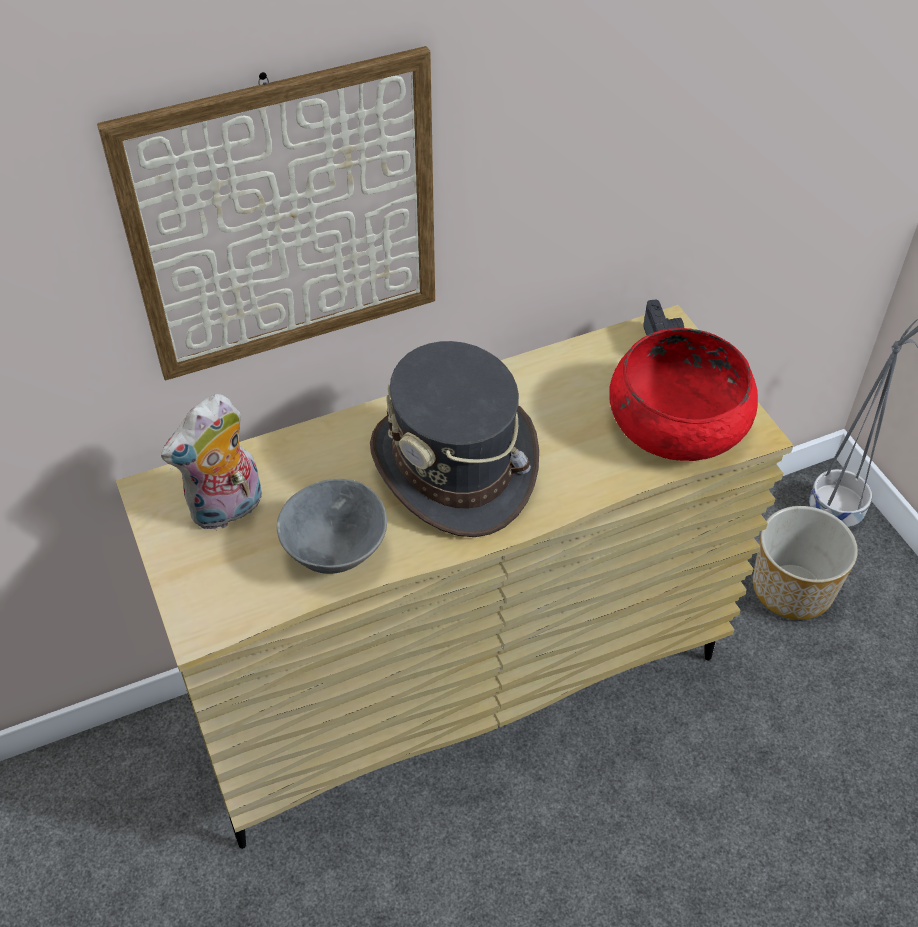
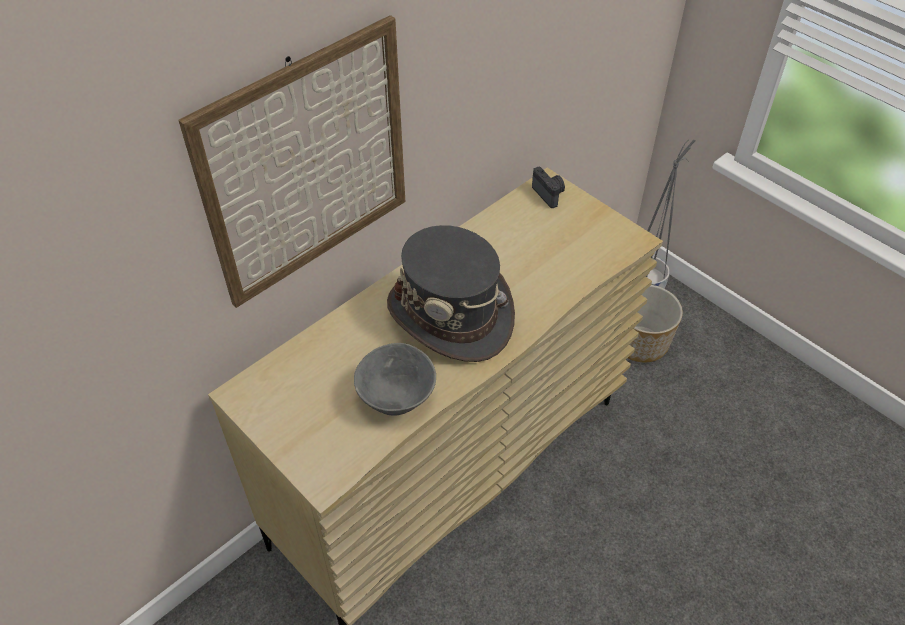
camera: 20 degrees left, 0 degrees up
(227, 510) = (303, 391): plush toy -> none
(678, 421) = (584, 244): red bowl -> none

